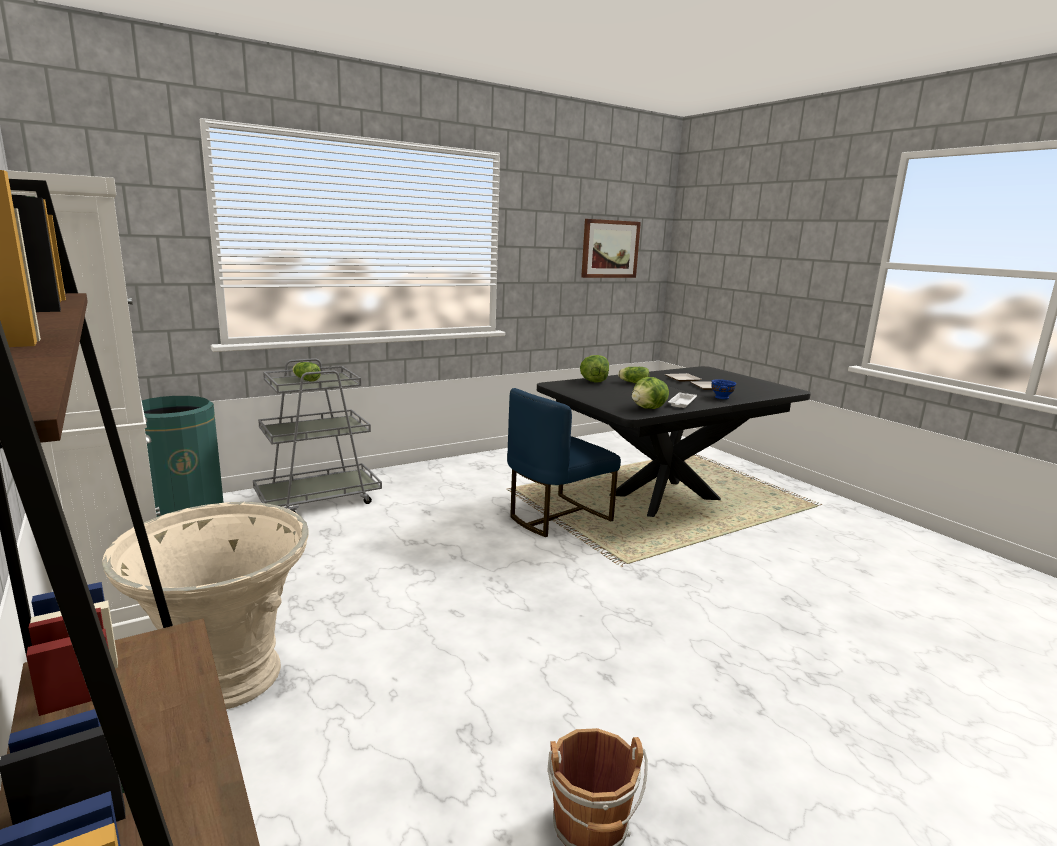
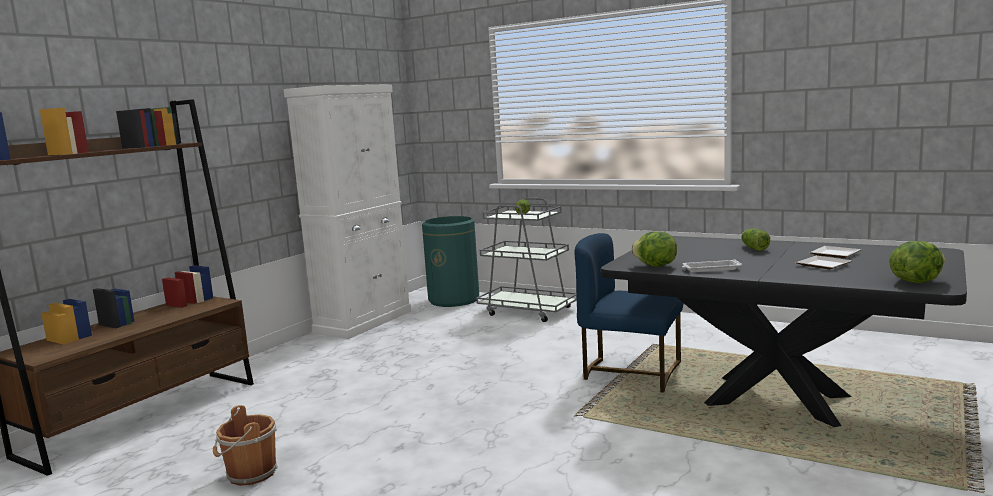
camera: 65 degrees right, 5 degrees down
(226, 679) = (314, 363): beige planter -> none
(594, 381) = (718, 241): lettuce -> lettuce (915, 281)
(610, 249) = (910, 83): picture -> none
(721, 397) = (783, 274): blue bowl -> none

